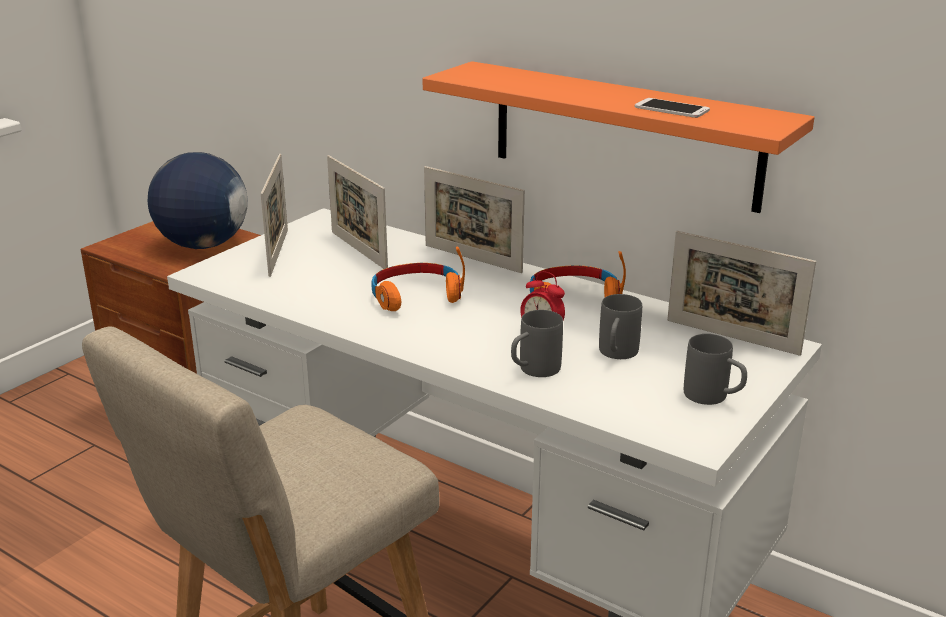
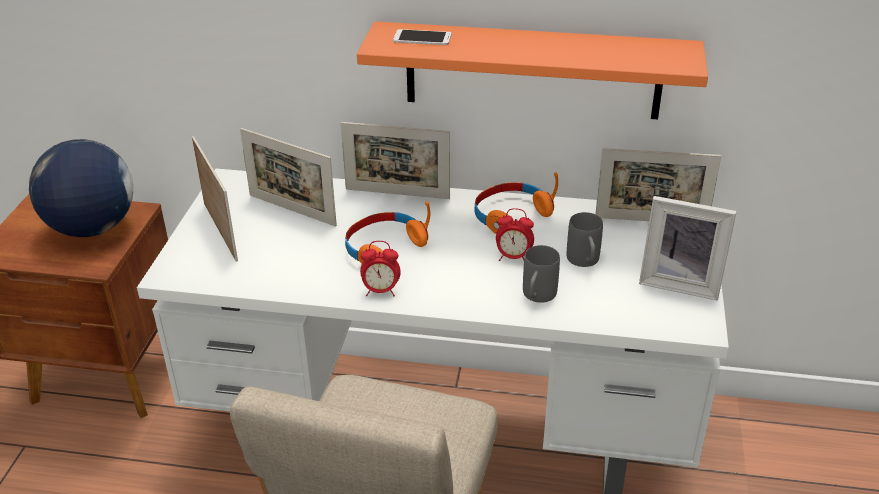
camera: 25 degrees left, 10 degrees up
(377, 328) = (381, 291): none -> alarm clock
(671, 109) = (598, 54): phone -> phone (422, 38)
(714, 398) = (680, 282): grey mug -> picture frame

